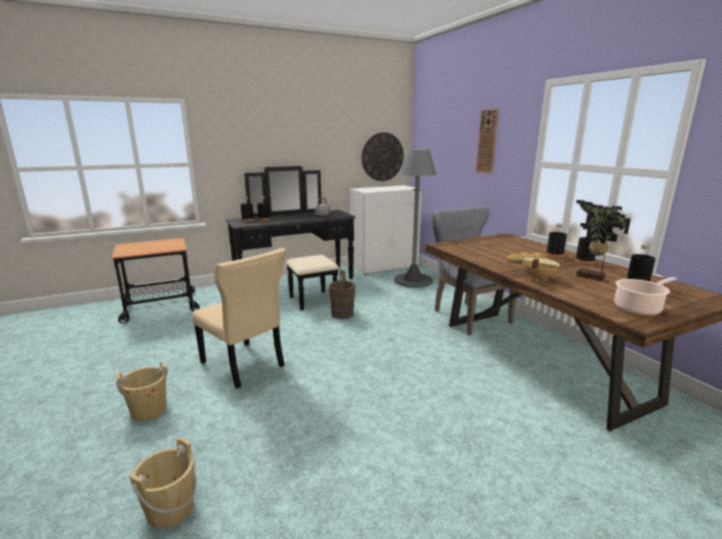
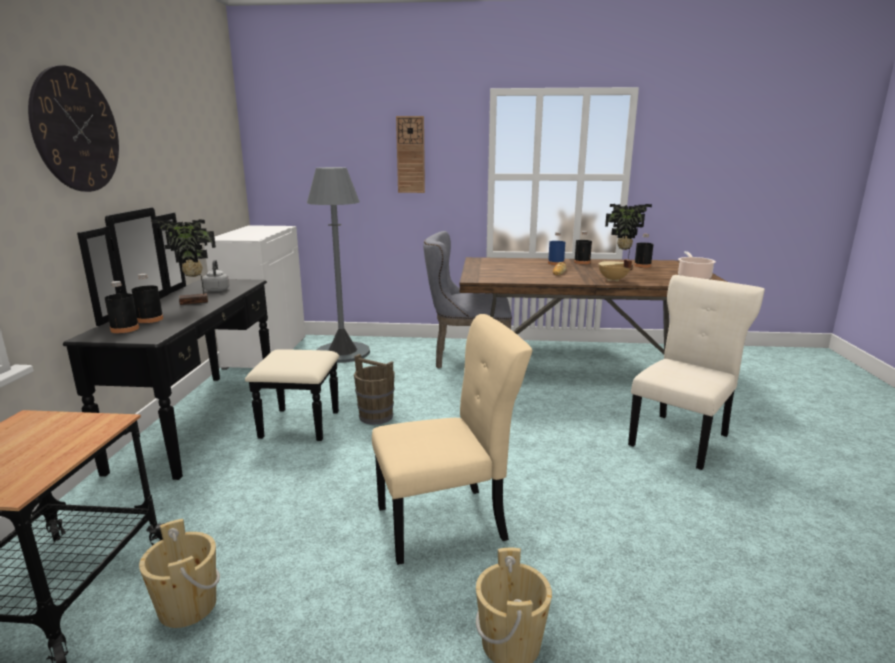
camera: 60 degrees left, 0 degrees up
(170, 509) = (749, 636): beige bucket -> beige bucket (187, 606)
(297, 217) = (194, 302): none -> potted plant
(382, 157) = (223, 183): wall clock -> wall clock (76, 130)
(448, 443) = (681, 439): none -> beige chair
(554, 255) = (556, 263): black bottle -> blue bottle

